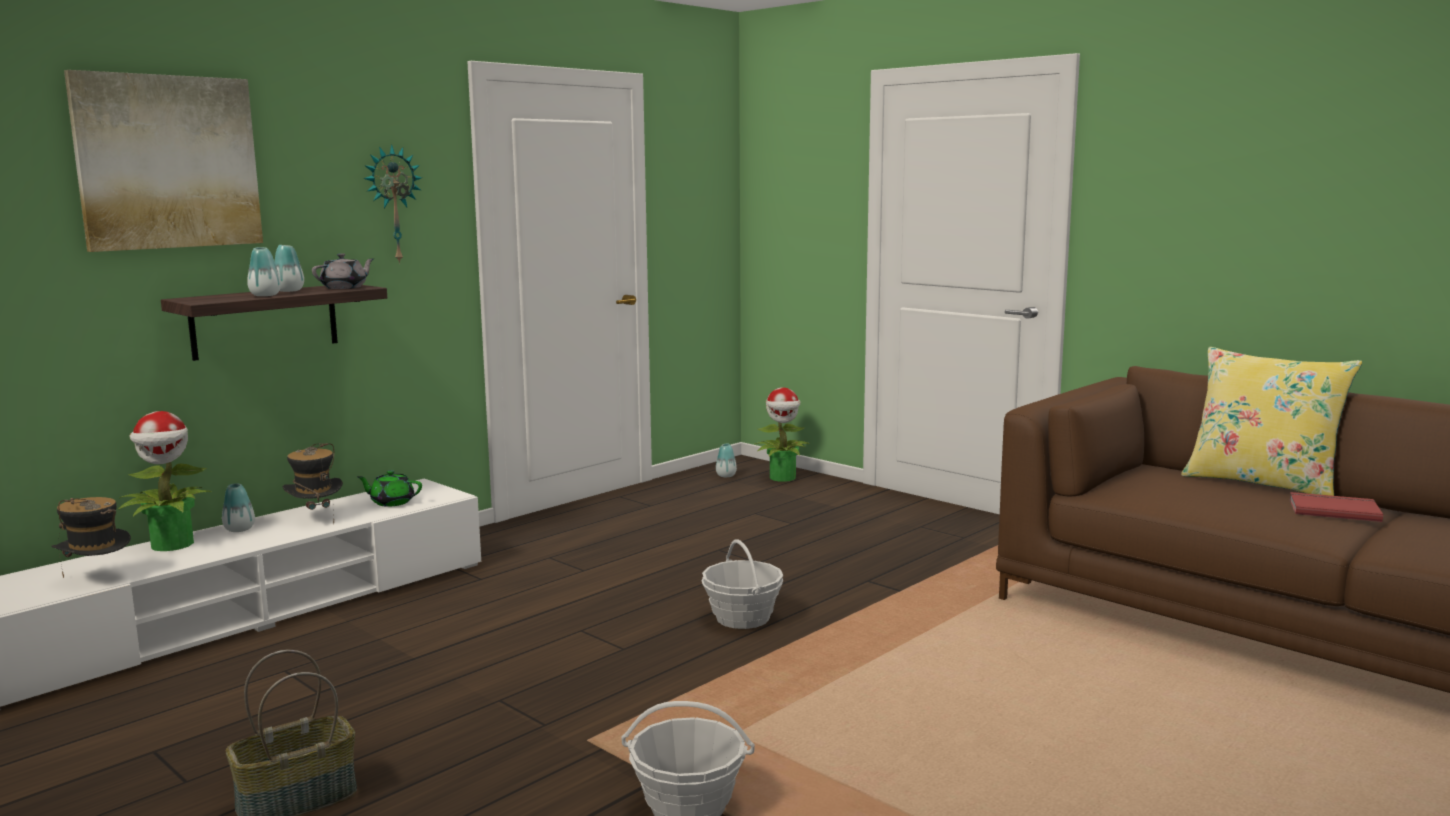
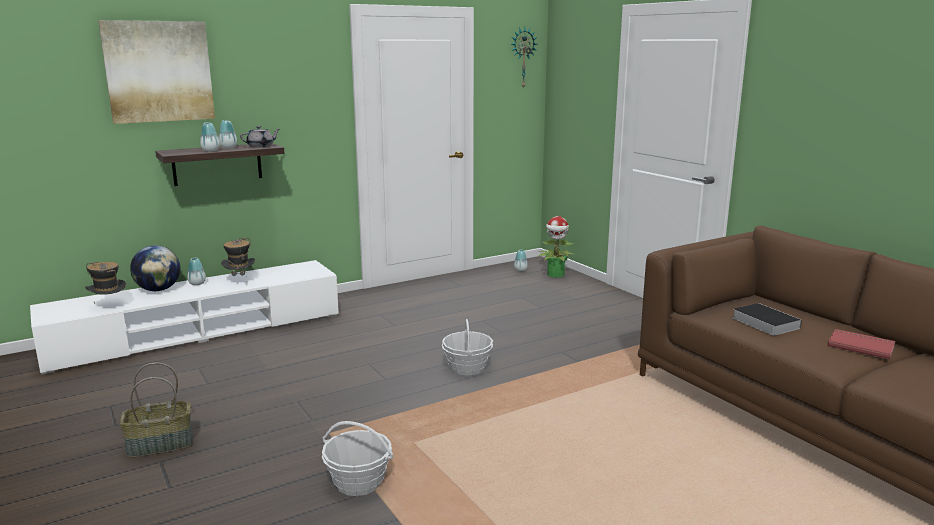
camera: 15 degrees right, 5 degrees up
(173, 545) = (158, 290): potted plant -> globe
(391, 502) = (287, 274): green teapot -> none
(392, 204) = (298, 95): wall clock -> wall clock (522, 57)
(1190, 494) = (763, 322): none -> book
(1262, 483) = (827, 319): yellow pillow -> none

